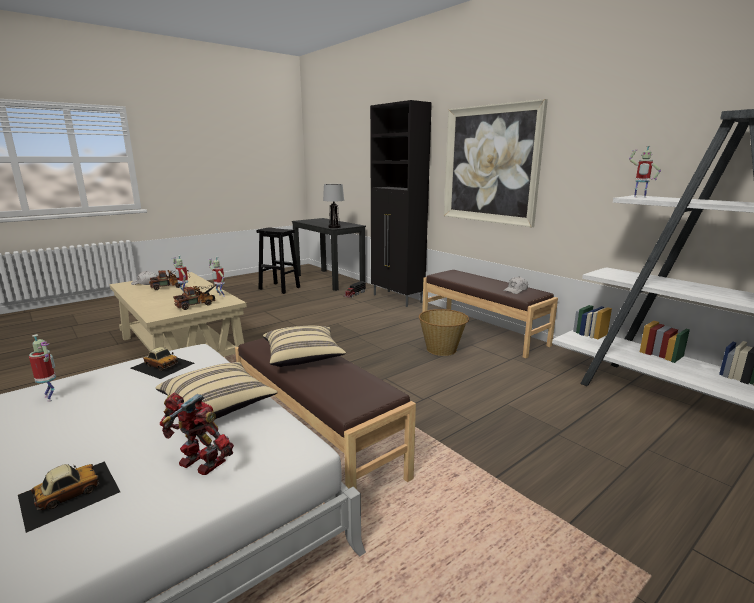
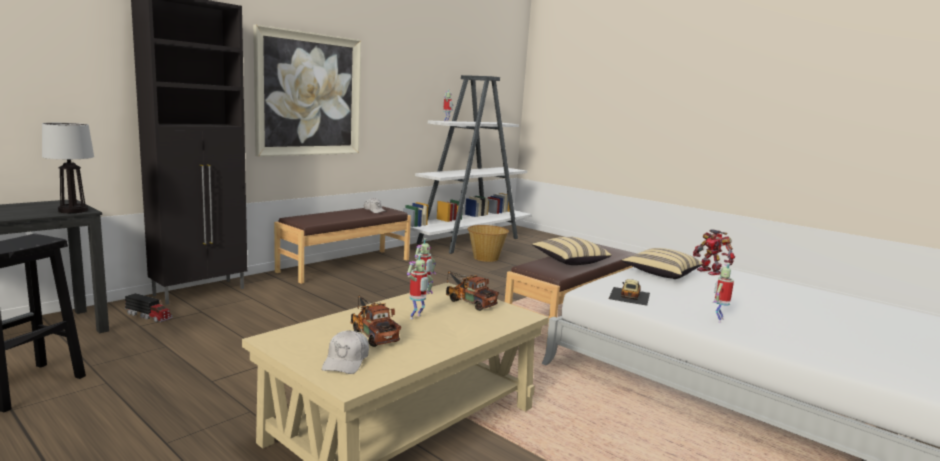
camera: 100 degrees left, 5 degrees down
(68, 493) = (766, 287): toy car -> none
(199, 465) = (710, 271): toy robot -> toy robot turned 45 degrees counterclockwise
(442, 349) = (392, 281): basket -> basket (486, 258)

